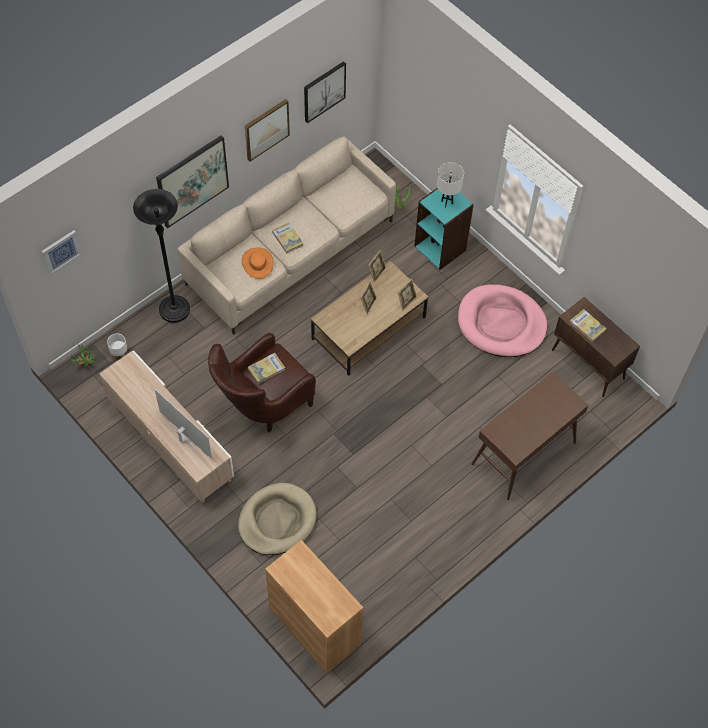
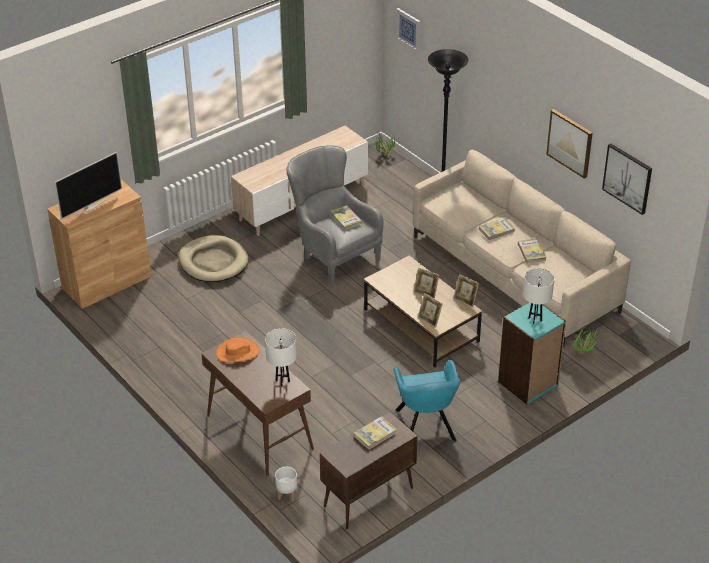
camera: 95 degrees right, 20 degrees down
(119, 354) = (394, 173): white planter -> white planter (286, 494)
(183, 439) = (273, 168): television -> television (90, 207)
(192, 181) = (504, 106): picture -> none
(257, 263) = (465, 211): orange hat -> orange hat (237, 352)
(263, 406) = (333, 254): brown armchair -> grey armchair
(320, 213) = (531, 252): none -> book
(501, 323) = (426, 427): pink dog bed -> turquoise armchair
(544, 394) = (282, 381): none -> white table lamp

